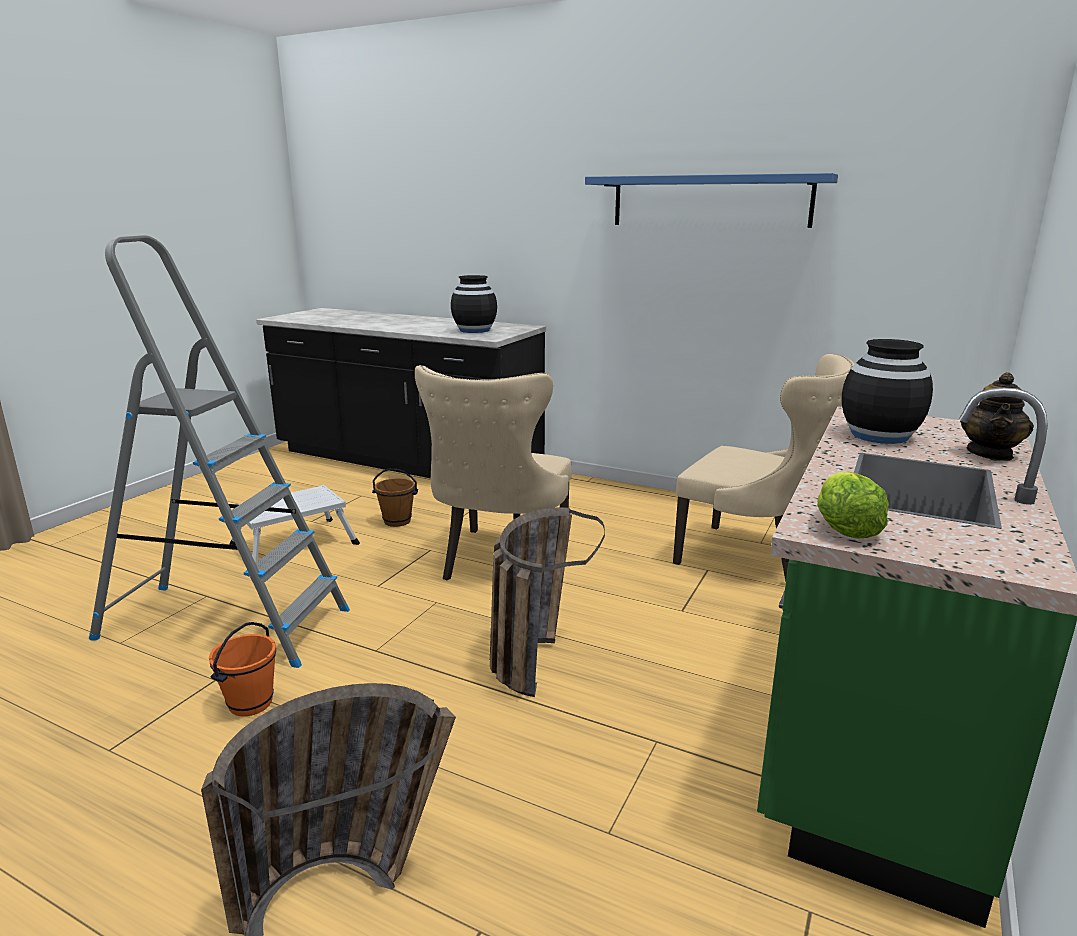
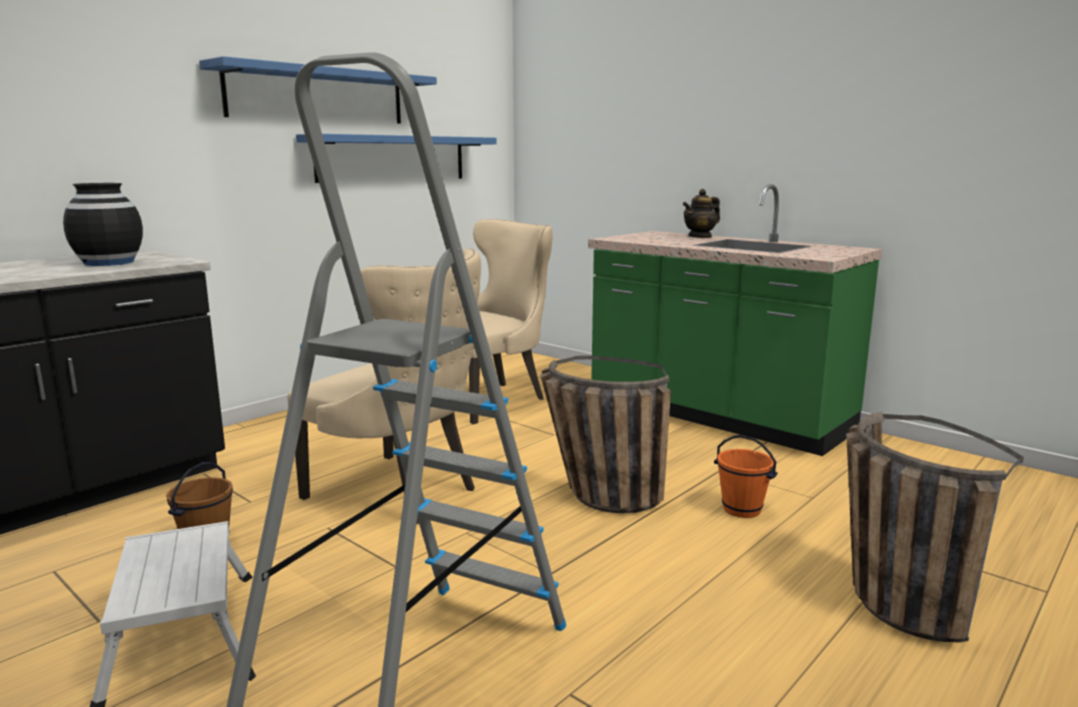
camera: 75 degrees left, 5 degrees down
(250, 703) = (632, 659): orange bucket -> orange bucket (741, 510)
(795, 267) = (393, 158): none -> blue shelf
(844, 526) = (815, 255): lettuce -> none
(880, 436) = (660, 241): black vase -> none
(990, 454) = (700, 236): teapot -> teapot turned 105 degrees clockwise

